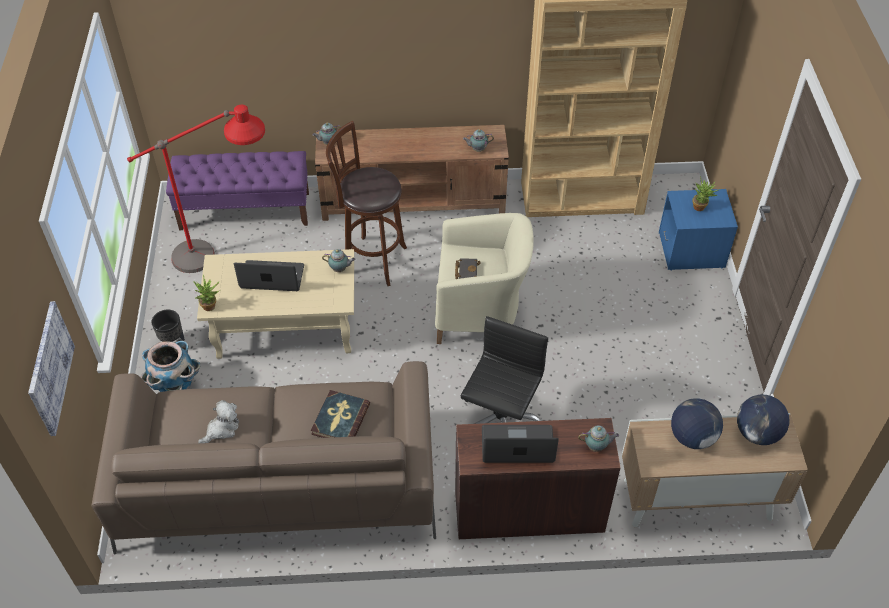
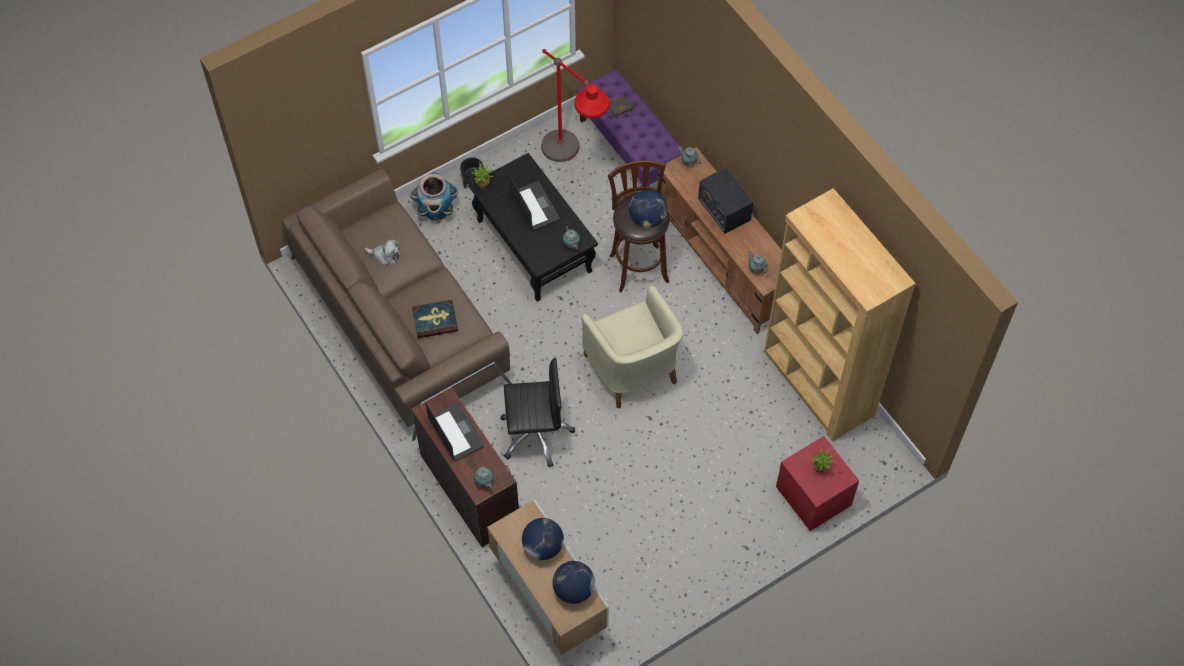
camera: 60 degrees right, 10 degrees up
(49, 368) = (302, 130): picture -> none
(284, 327) = (533, 245): beige coffee table -> black coffee table
(379, 182) = (647, 219): none -> globe
(398, 142) = (724, 209): none -> radio
(466, 271) = (623, 329): black book -> black book (621, 107)
(691, 250) = (813, 496): blue nightstand -> red nightstand

